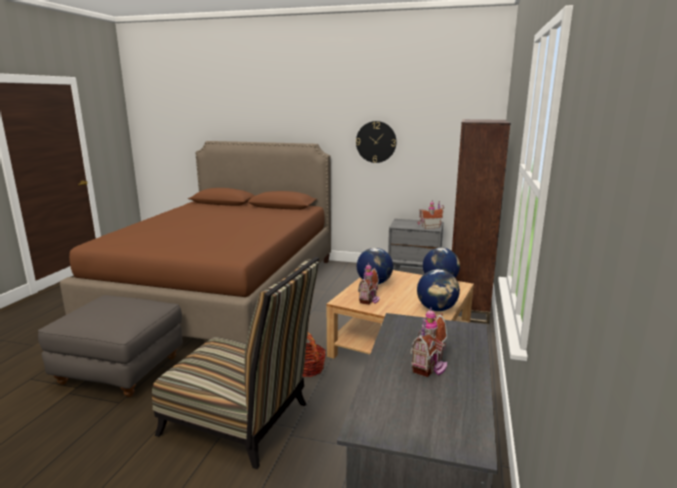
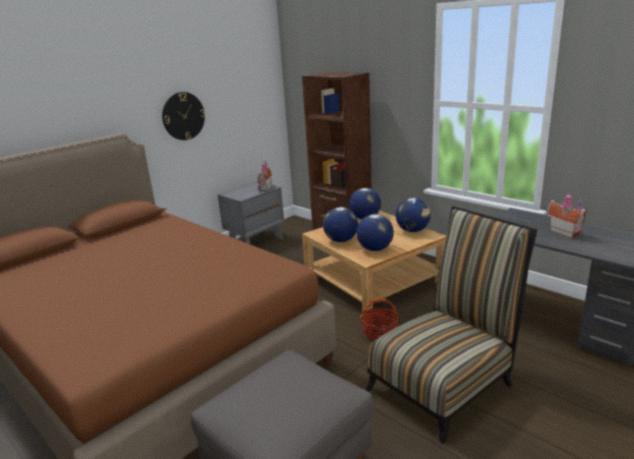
camera: 60 degrees left, 5 degrees up
(370, 300) = (375, 249): toy house -> globe

